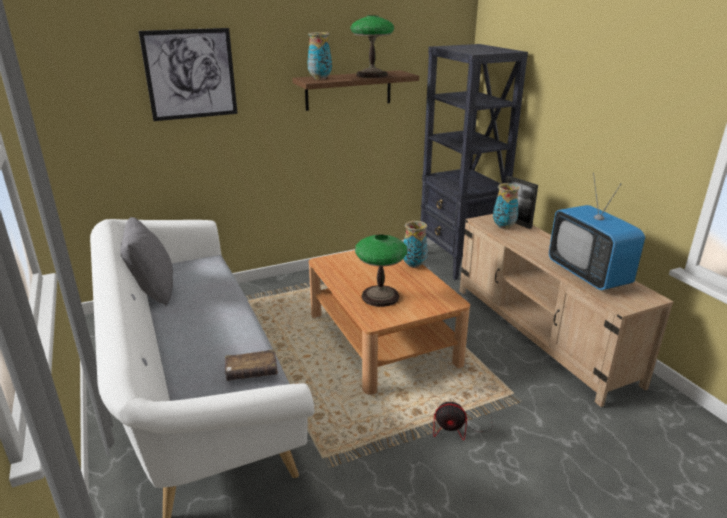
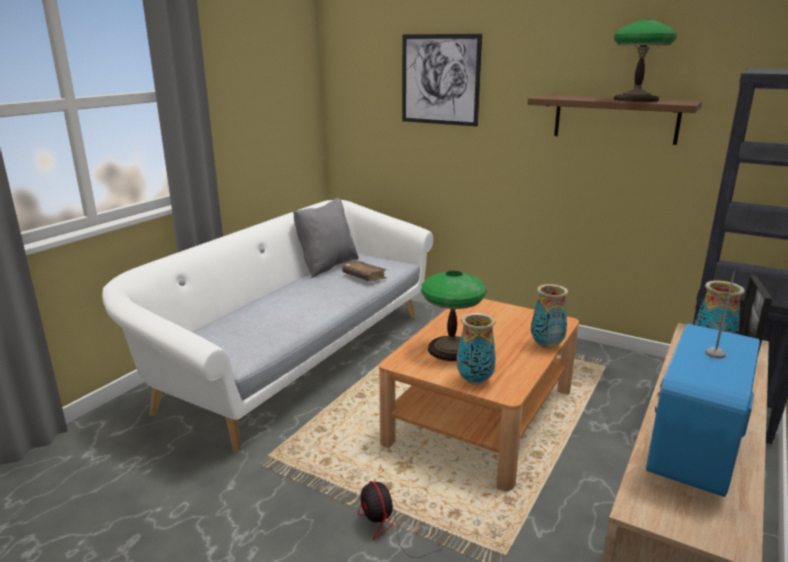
camera: 55 degrees right, 5 degrees down
(251, 372) = (258, 339): brown book -> brown book (364, 277)
(320, 79) = (562, 96): vase -> vase (475, 380)

